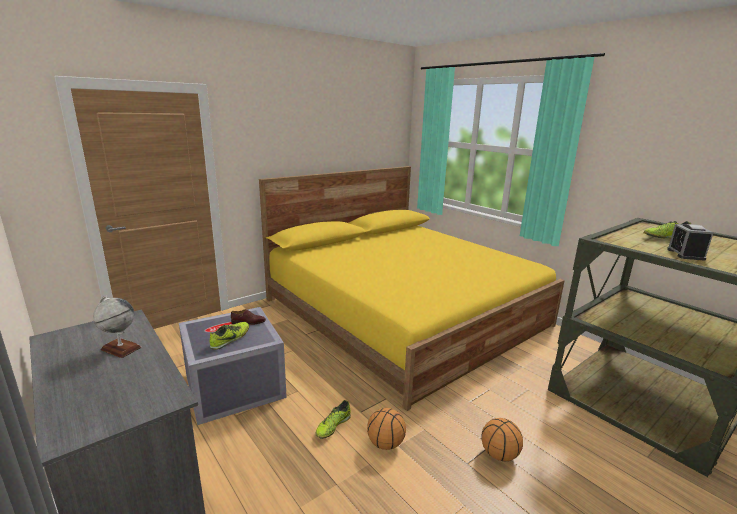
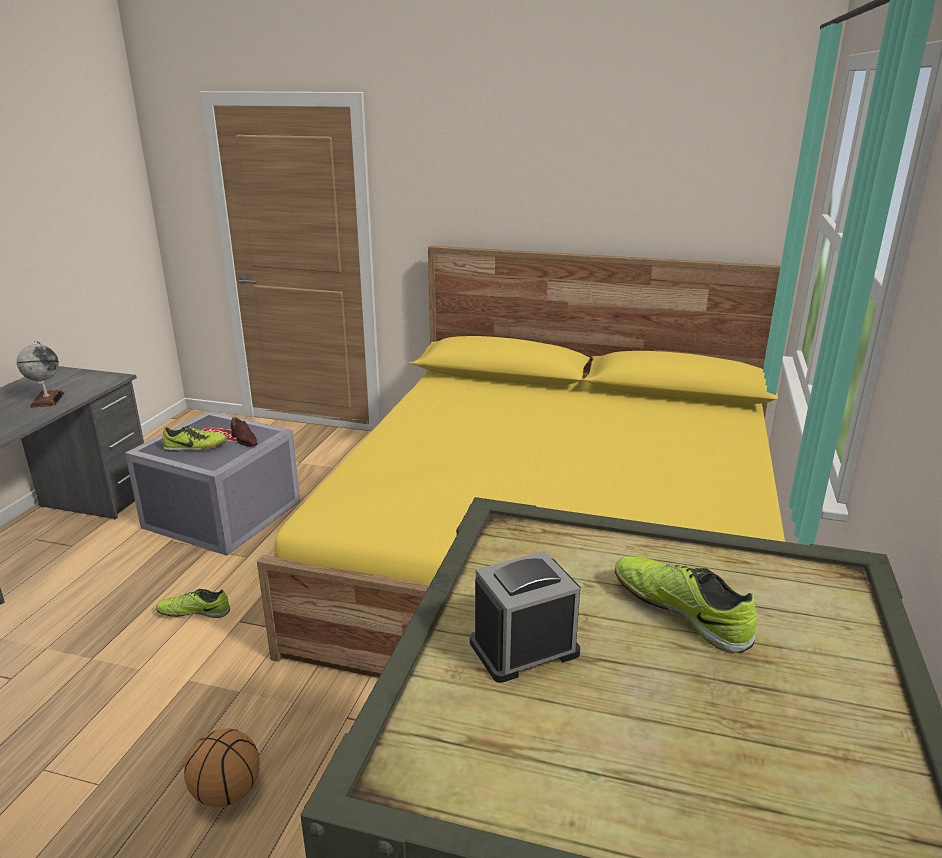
camera: 55 degrees right, 5 degrees up
(385, 444) = (185, 668): basketball -> none

